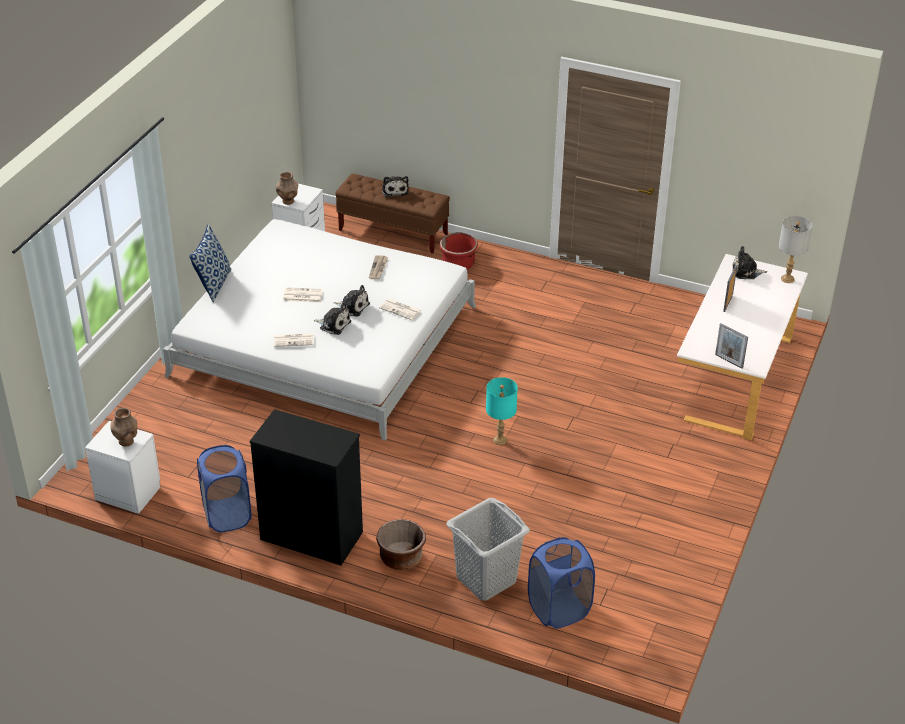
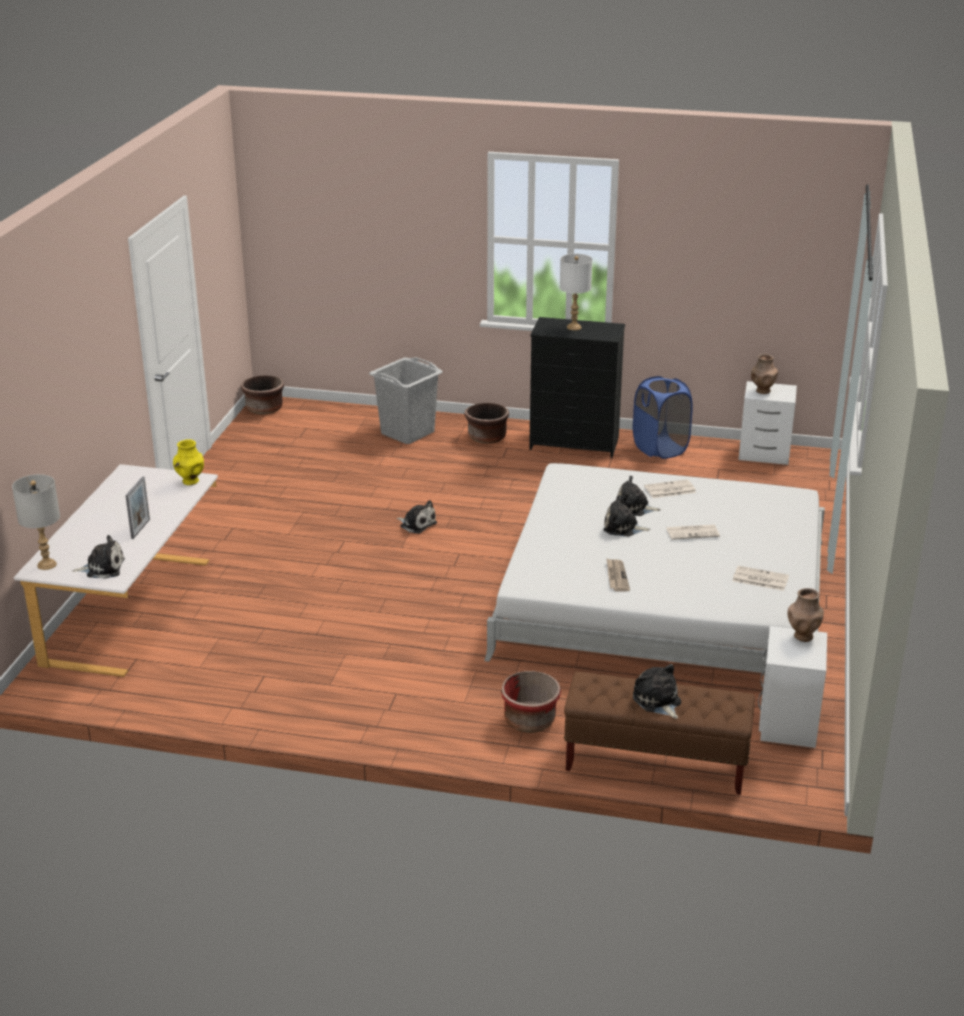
camera: 170 degrees right, 10 degrees down
(213, 284) = (814, 536): pillow -> none
(307, 440) = (574, 327): none -> white table lamp
(401, 309) = (562, 532): newspaper -> newspaper (759, 579)
(500, 440) = (417, 524): turquoise table lamp -> plush toy
(559, 609) = (341, 423): blue laundry basket -> none
(651, 652) = (264, 409): none -> brown planter
(698, 347) = (190, 481): none -> yellow vase
(729, 361) = (158, 472): picture frame -> none

